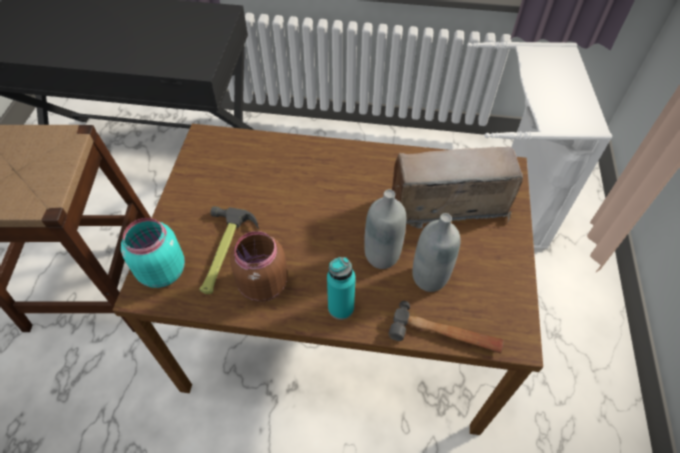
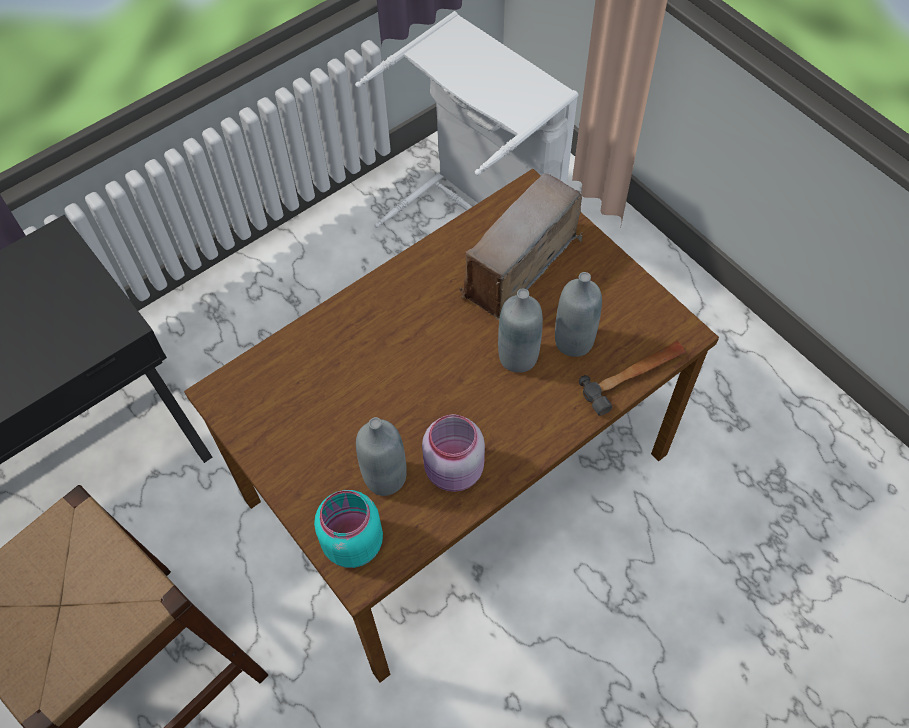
camera: 45 degrees left, 5 degrees up
(223, 252) = (385, 477): hammer -> grey bottle
(262, 285) = (453, 471): brown jar -> pink jar
(341, 308) = (537, 428): turquoise bottle -> none

